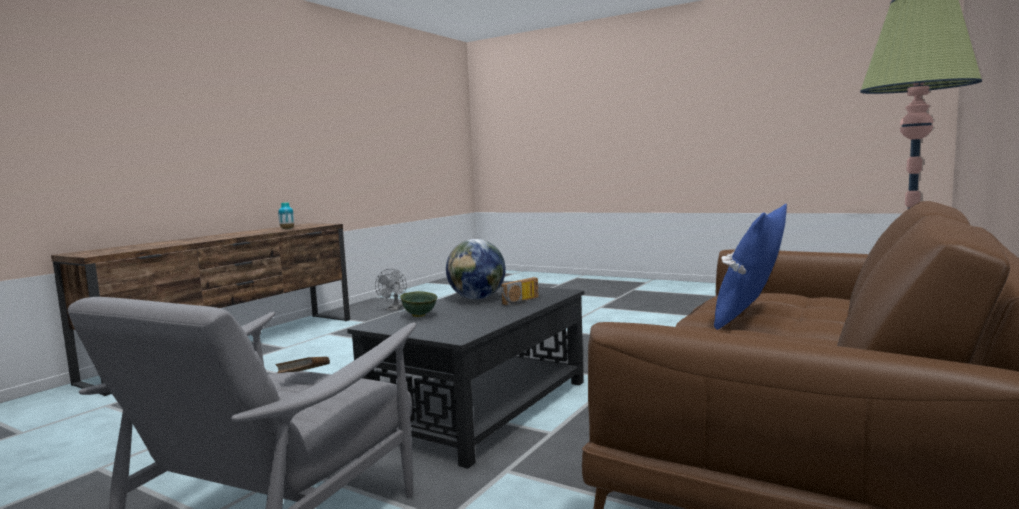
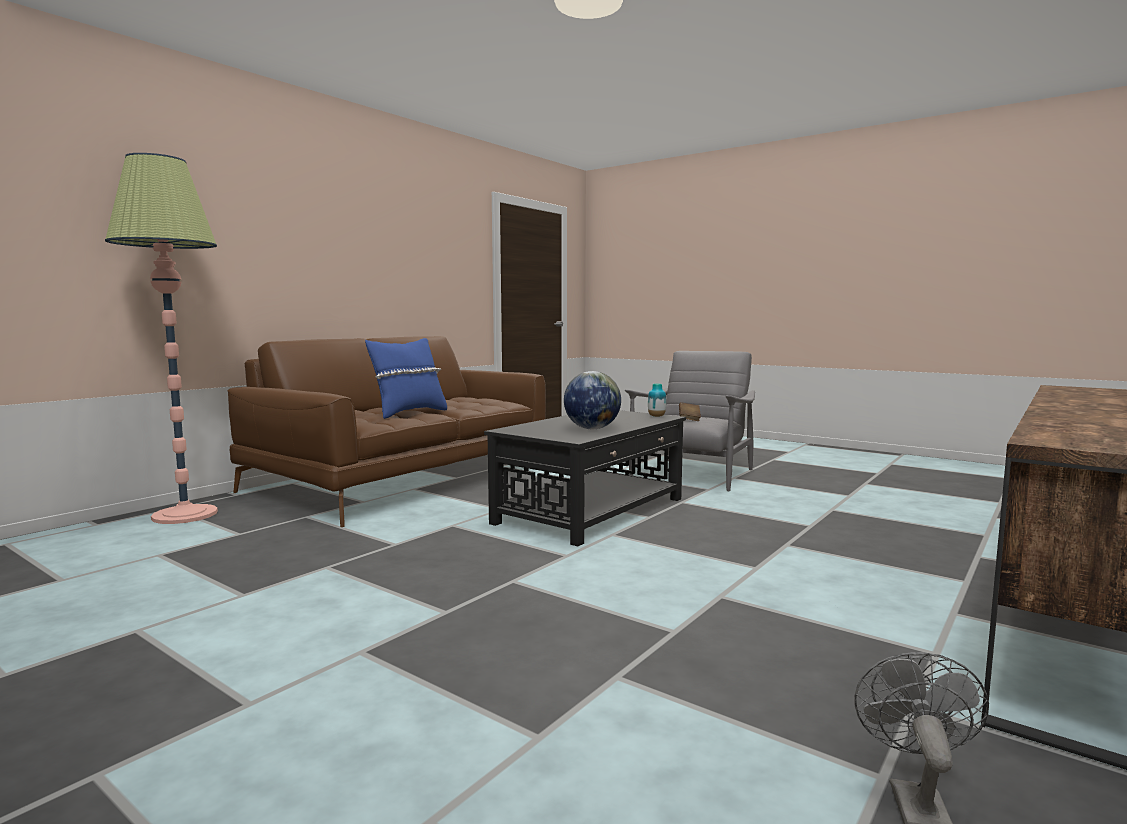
camera: 175 degrees left, 0 degrees up
(287, 229) = (1067, 425): vase -> vase (656, 416)
(420, 315) = (637, 420): green bowl -> none
(522, 301) = (551, 424): radio -> none

